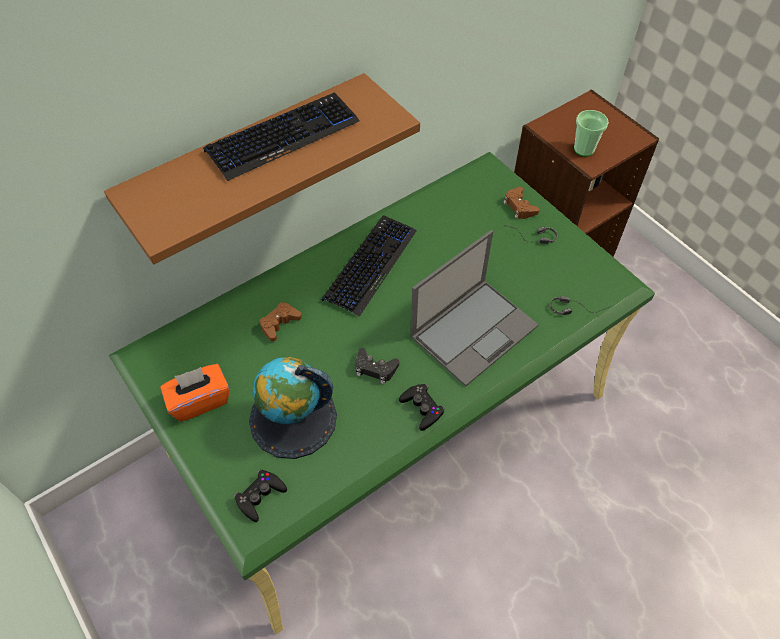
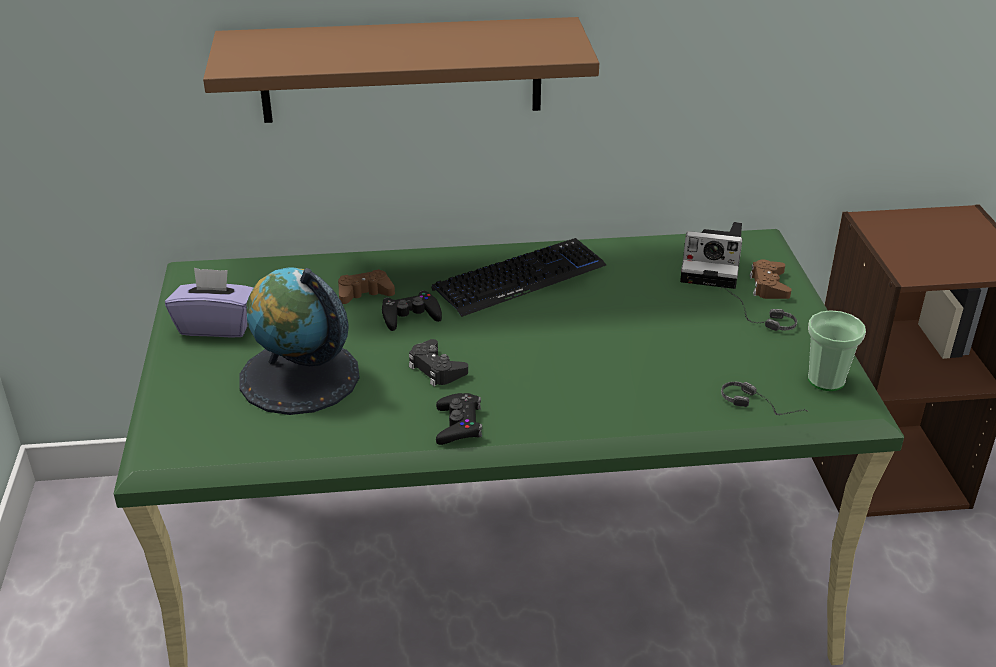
camera: 30 degrees right, 20 degrees down
(200, 400) = (216, 325): orange tissue box -> purple tissue box
(260, 496) = (197, 428): black game controller -> black game controller (410, 316)
(283, 137) = (432, 37): keyboard -> none
(474, 330) = (596, 378): laptop -> none
(479, 204) = (713, 267): none -> camera
(584, 149) = (914, 256): cup -> cup (826, 380)

